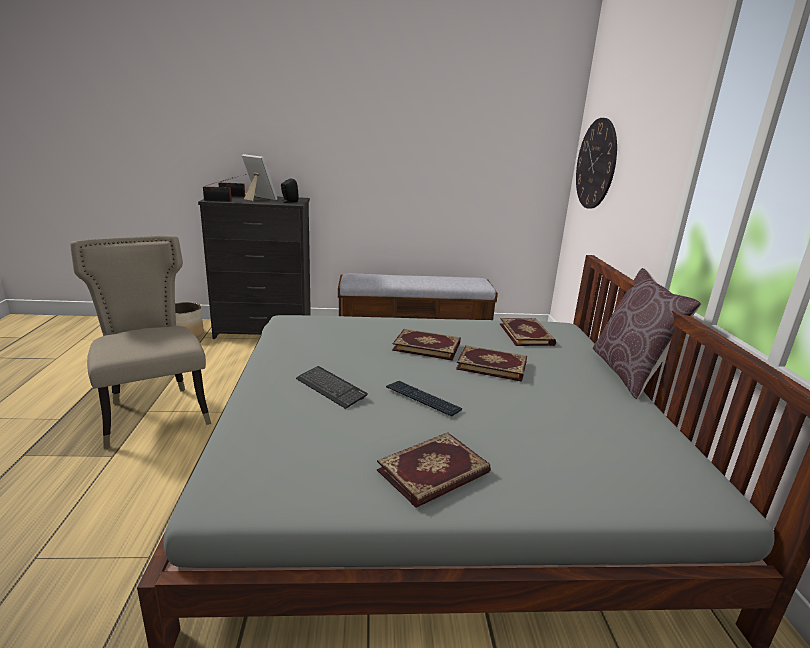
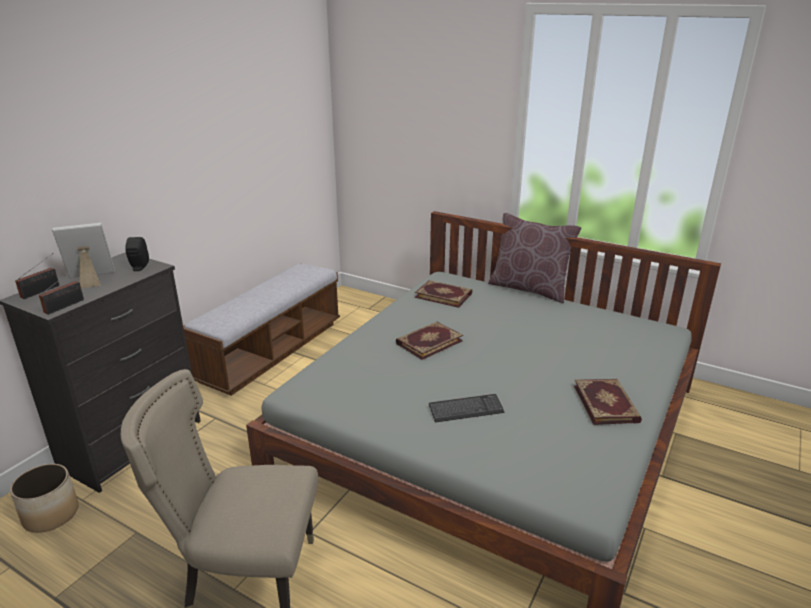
camera: 55 degrees left, 5 degrees up
(422, 399) = (513, 375): keyboard -> none
(492, 365) = (482, 329): book -> none
(596, 164) = (377, 129): wall clock -> none

